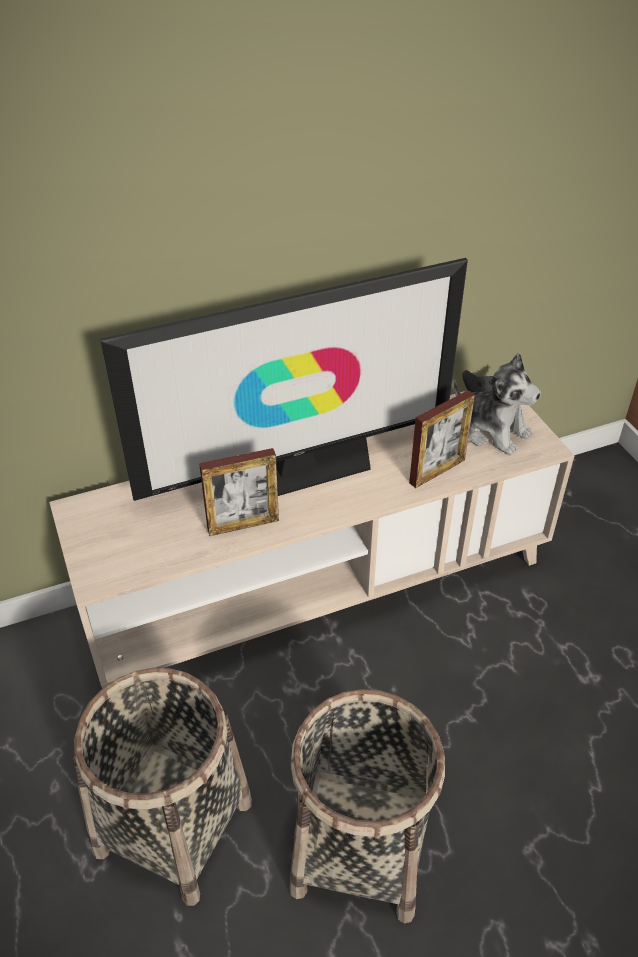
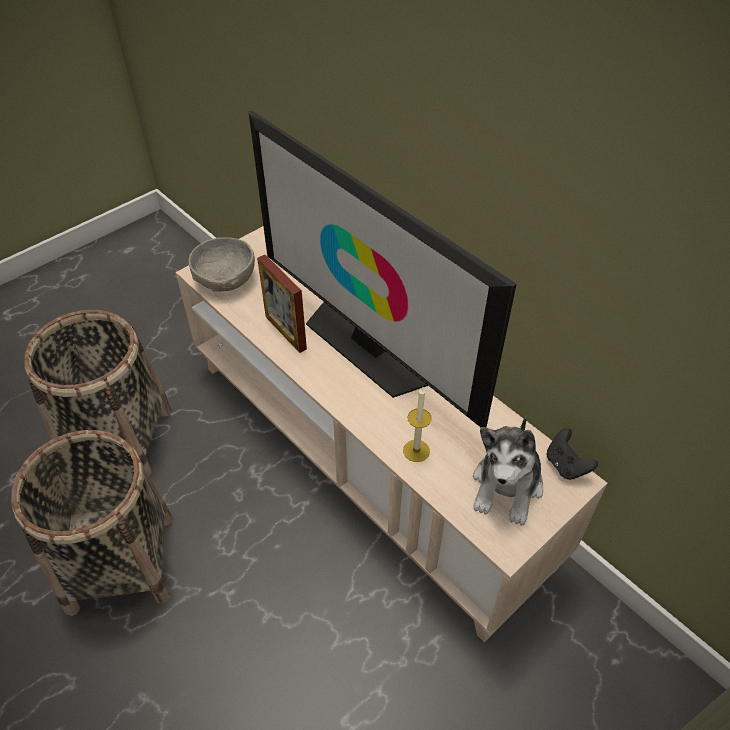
camera: 70 degrees right, 5 degrees up
(124, 559) = (224, 279): none -> grey bowl
(437, 471) = (416, 450): picture frame -> candle

